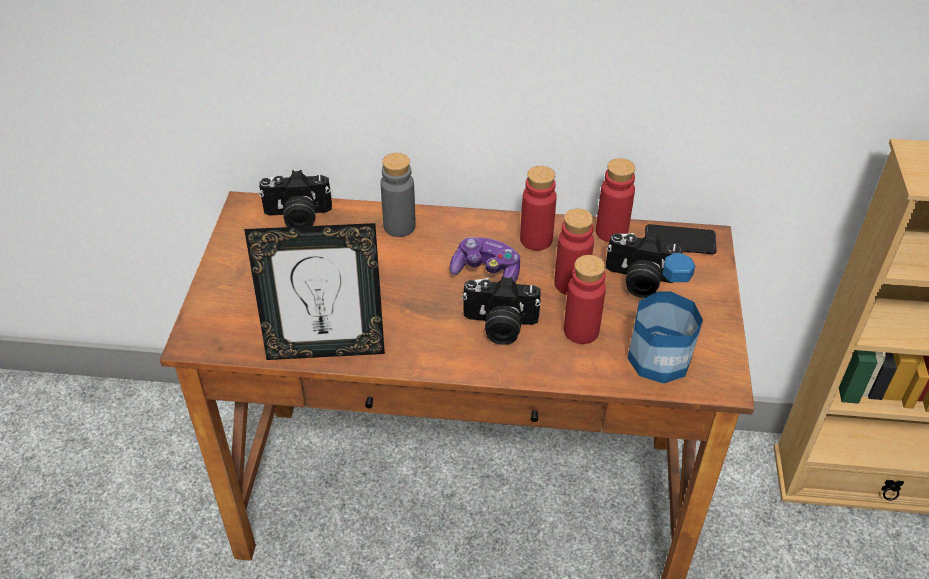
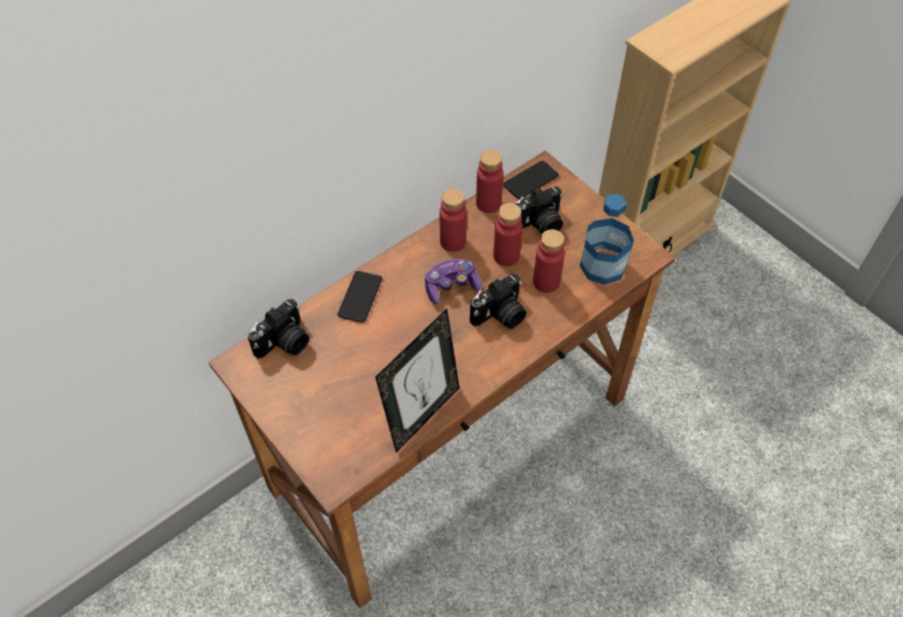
camera: 45 degrees left, 10 degrees up
(399, 226) = (360, 297): grey bottle -> phone

